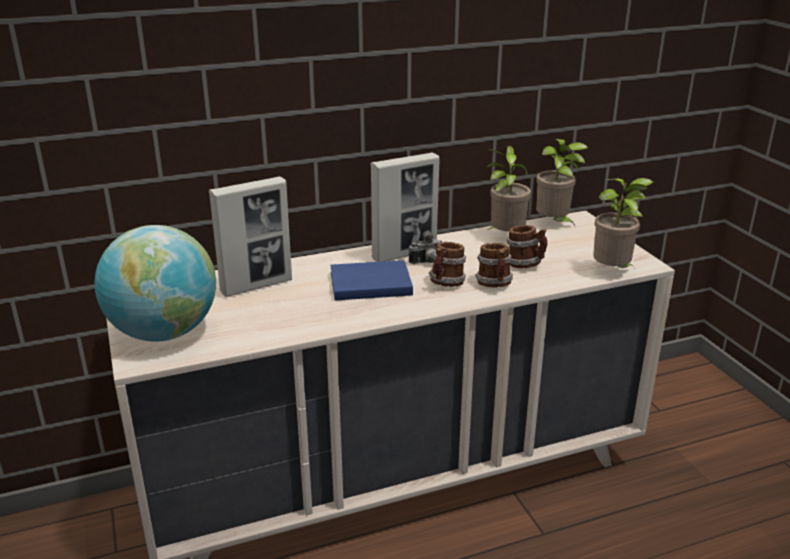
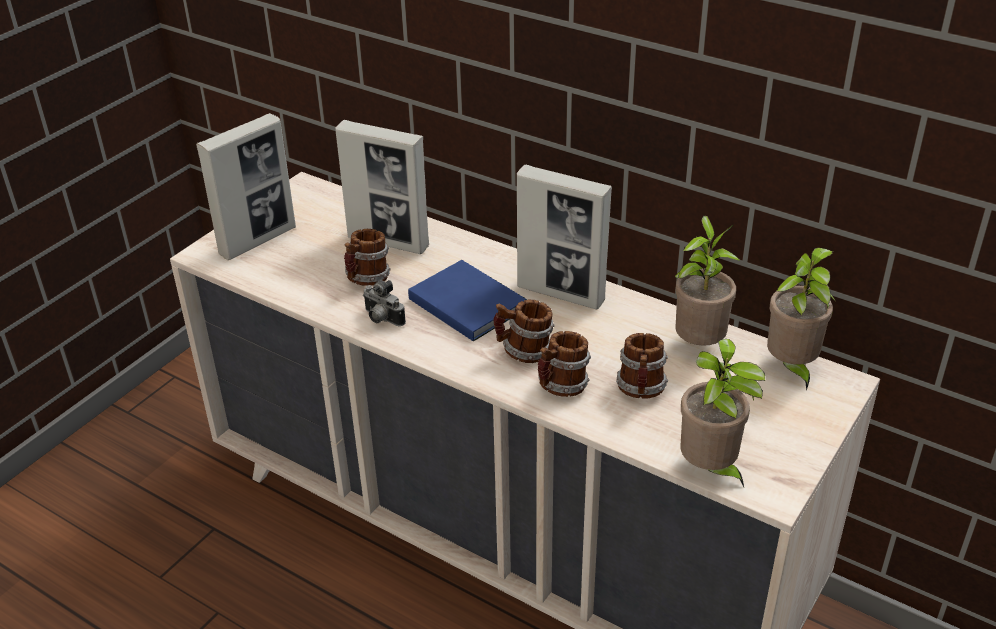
camera: 55 degrees right, 10 degrees up
(164, 333) = (258, 241): globe -> picture frame
(288, 307) = (367, 280): none -> mug
(428, 263) = (559, 318): camera -> camera (381, 319)

